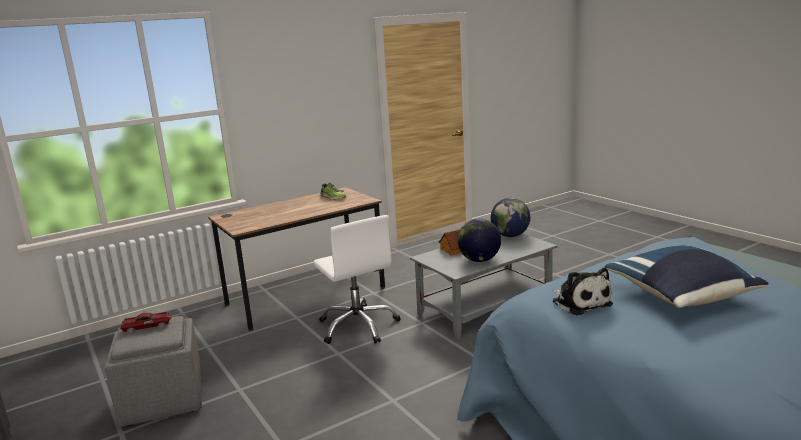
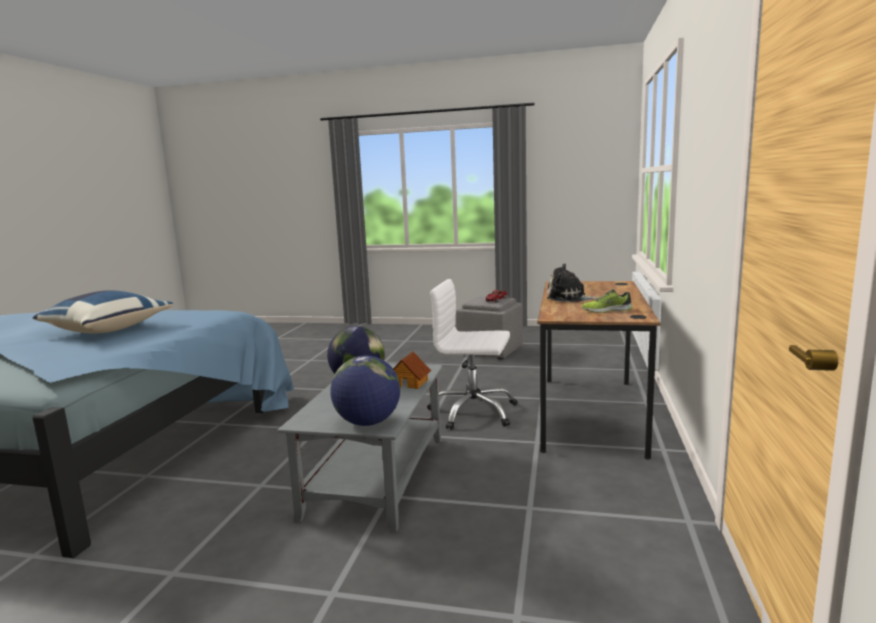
camera: 135 degrees right, 5 degrees down
(580, 302) = (193, 314): plush toy -> plush toy (569, 298)

